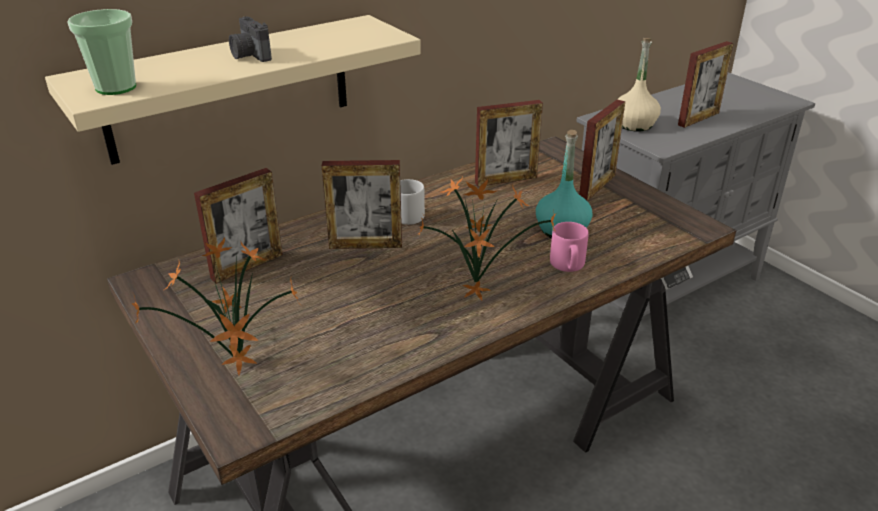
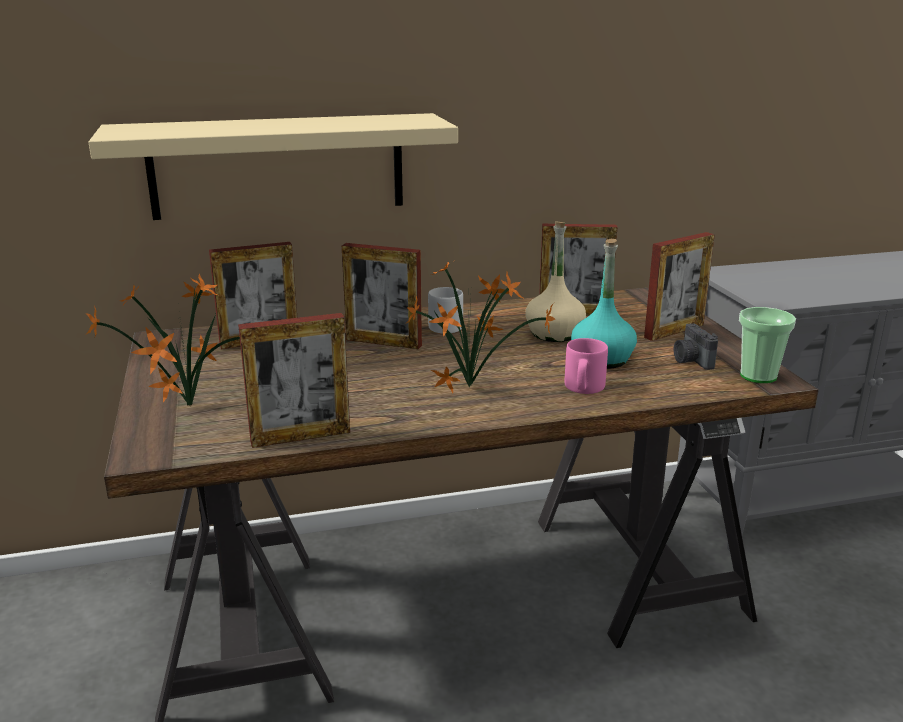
camera: 20 degrees right, 10 degrees down
(116, 87) = (144, 132): cup -> cup (758, 376)
(249, 55) = (283, 125): camera -> camera (691, 360)
(634, 124) = (753, 280): beige bottle -> beige bottle (554, 334)
(698, 119) = (839, 284): picture frame -> picture frame (300, 437)

